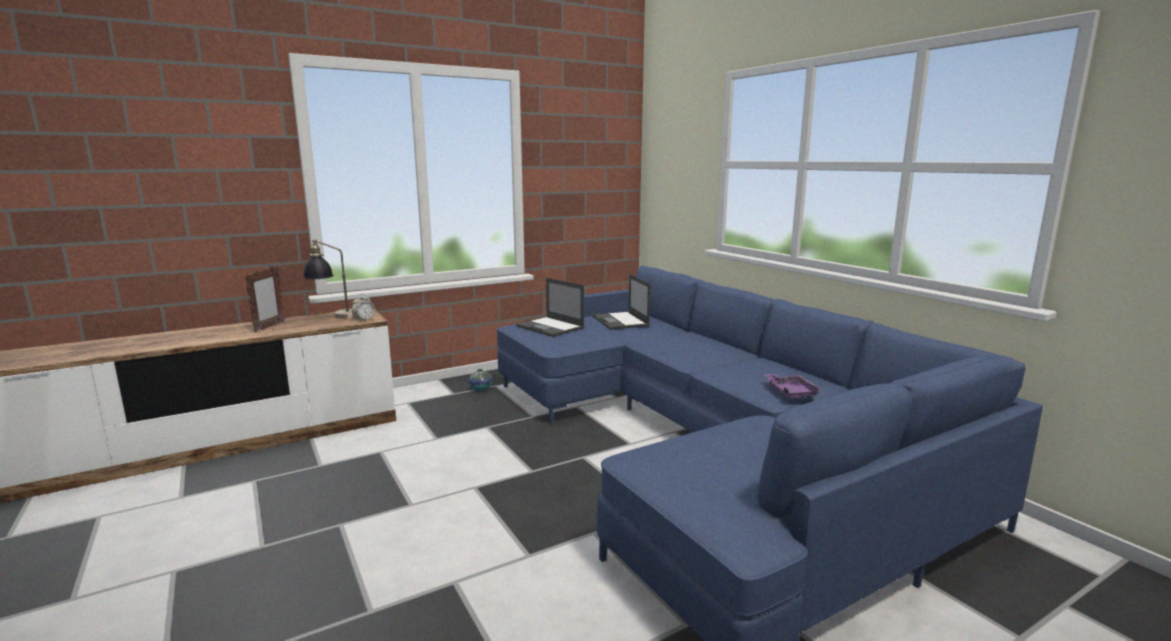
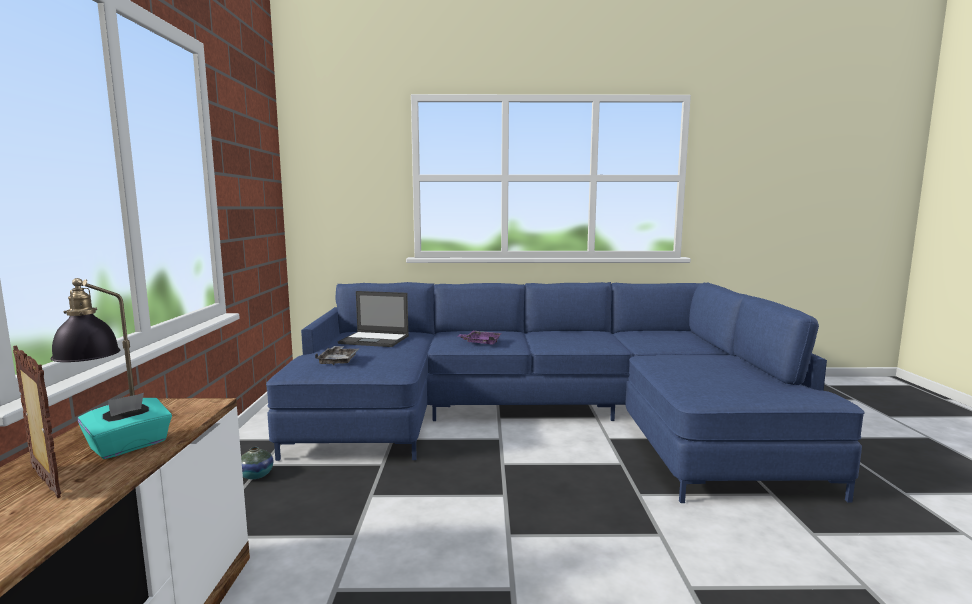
camera: 60 degrees left, 5 degrees down
(310, 325) = (130, 446): none -> turquoise tissue box
(364, 319) = (194, 409): alarm clock -> none
(551, 327) = (338, 361): laptop -> grey tray
(791, 392) = (611, 340): purple tray -> purple tray (481, 342)

